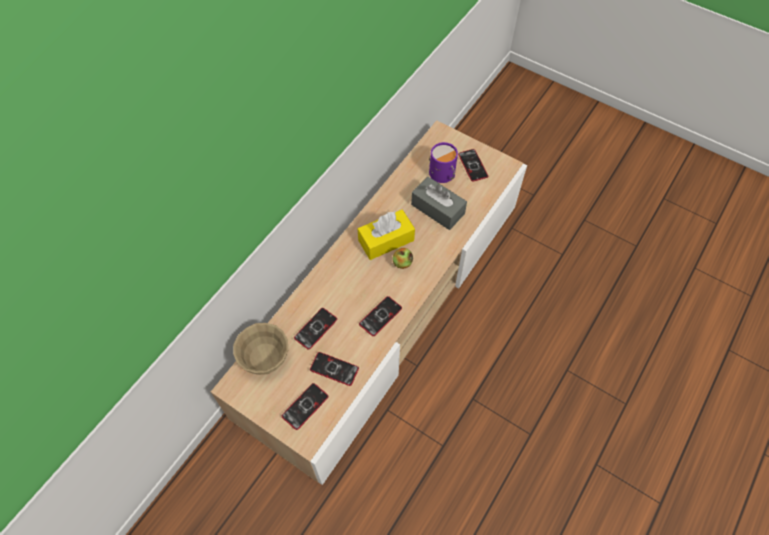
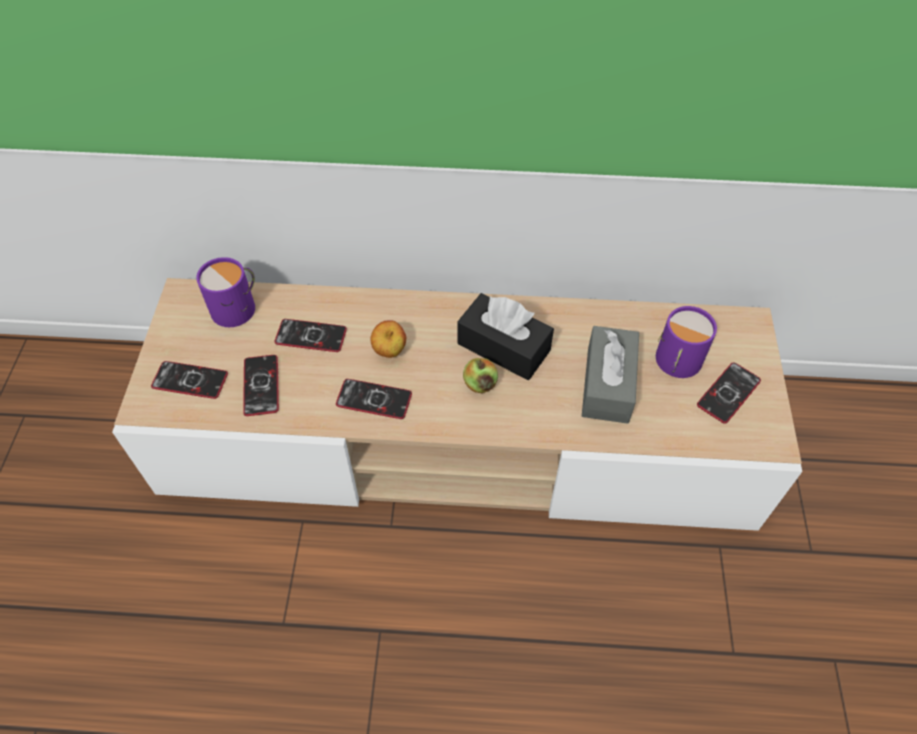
camera: 60 degrees right, 5 degrees down
(265, 359) = (237, 307): beige bowl -> purple mug
(353, 294) = (389, 351): none -> apple
(386, 240) = (503, 347): yellow tissue box -> black tissue box

